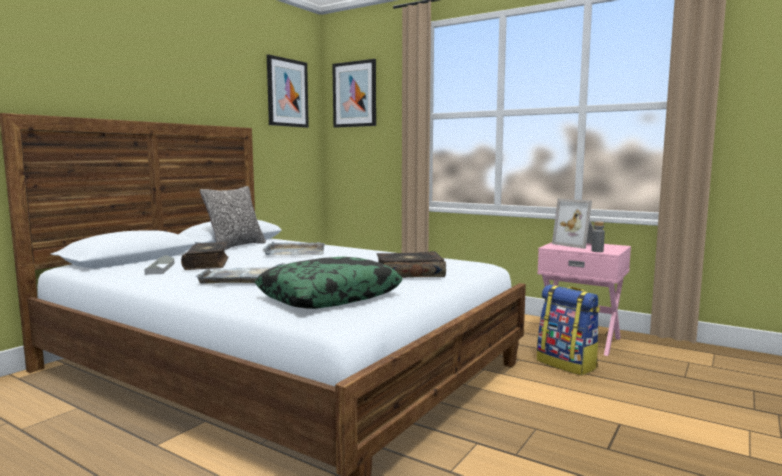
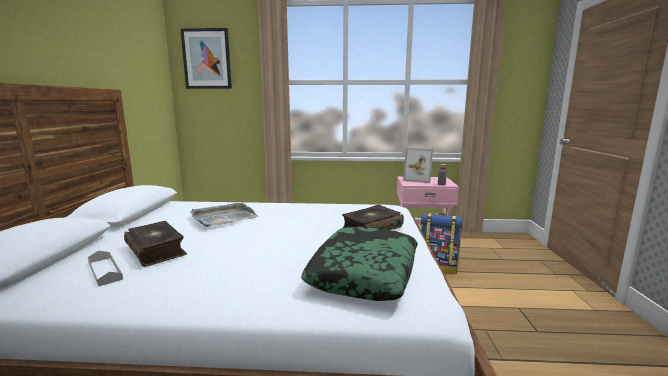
camera: 30 degrees left, 5 degrees up
(236, 246) = (146, 218): pillow -> none
(243, 277) = (237, 265): grey tray -> none
(287, 93) = (143, 54): picture -> none

